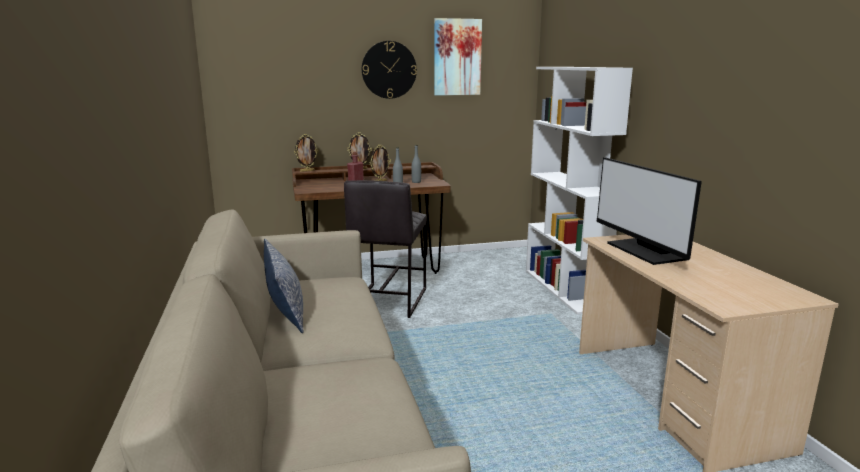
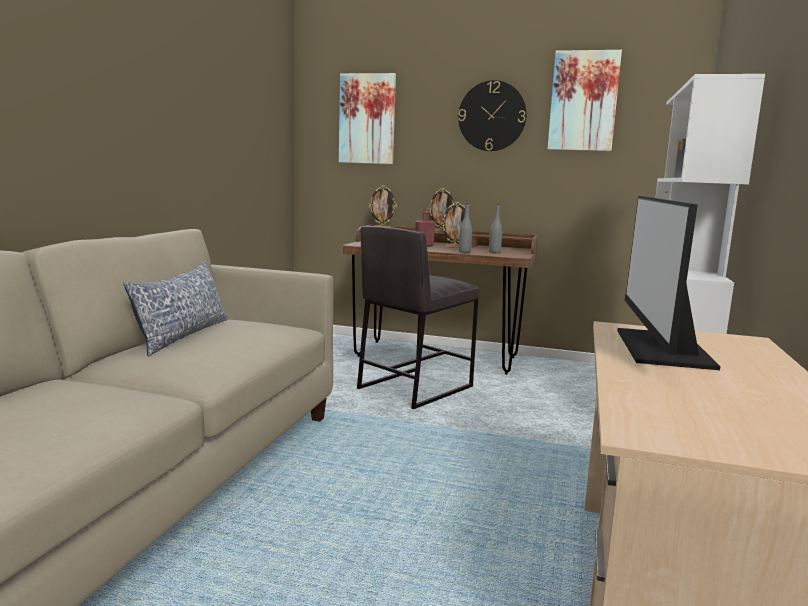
camera: 30 degrees right, 5 degrees down
(278, 74) = (367, 119): none -> picture

